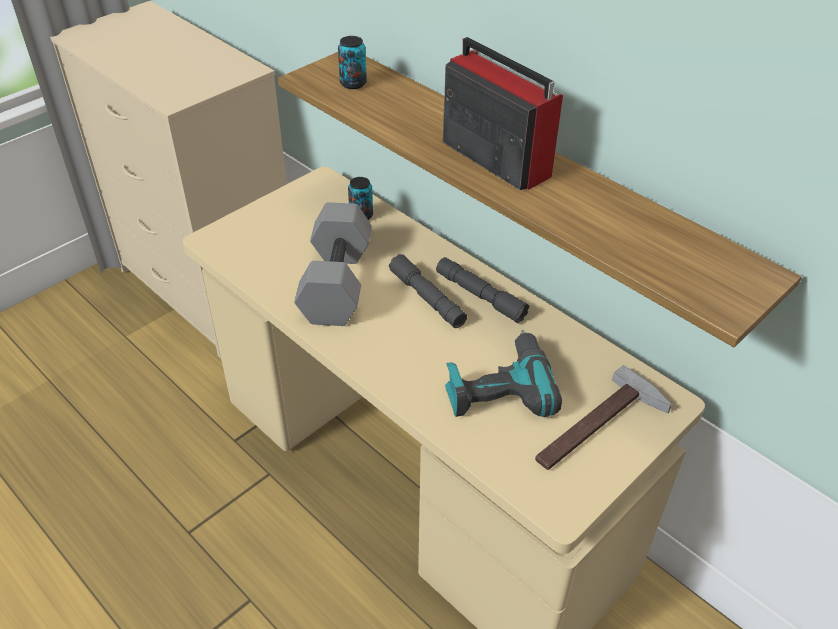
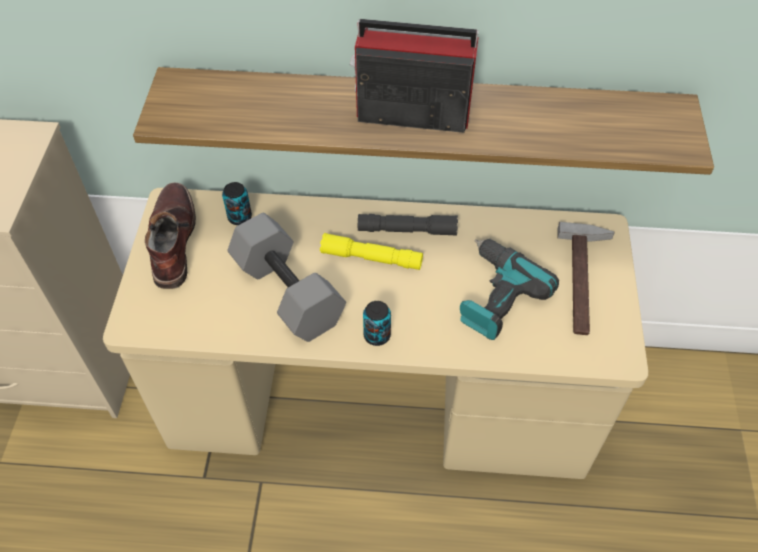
camera: 40 degrees left, 10 degrees up
(297, 204) = (172, 241): none -> brown boot
(353, 83) = (212, 104): can -> can (377, 335)
(427, 298) = (371, 258): grey flashlight -> yellow flashlight

